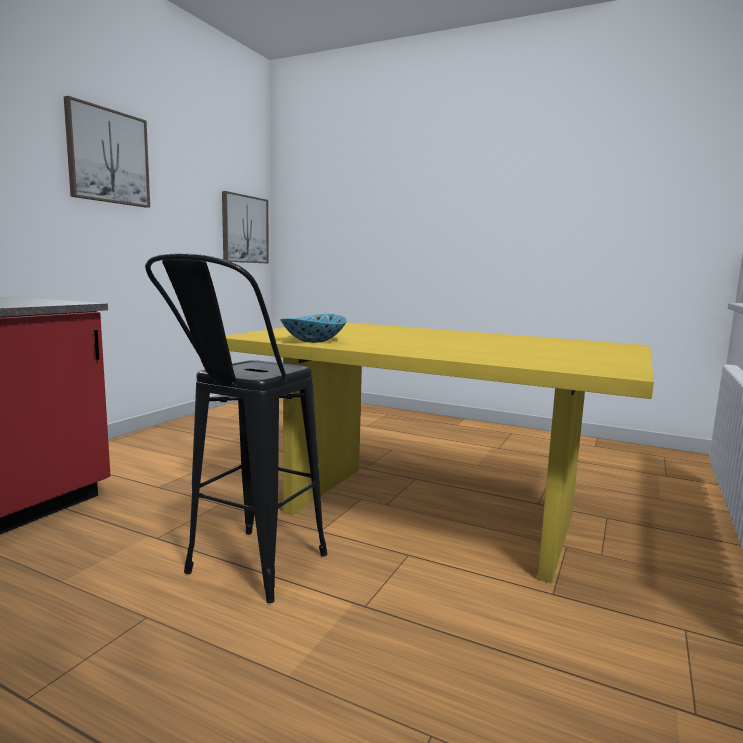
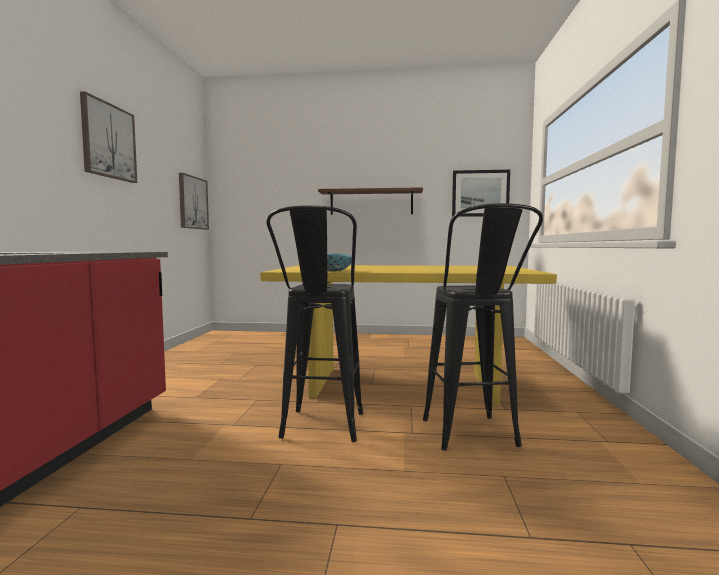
camera: 20 degrees left, 5 degrees down
(447, 644) = (474, 439): none -> black stool
(476, 229) = (371, 202): none -> shelf
(653, 214) = (480, 193): none -> picture

